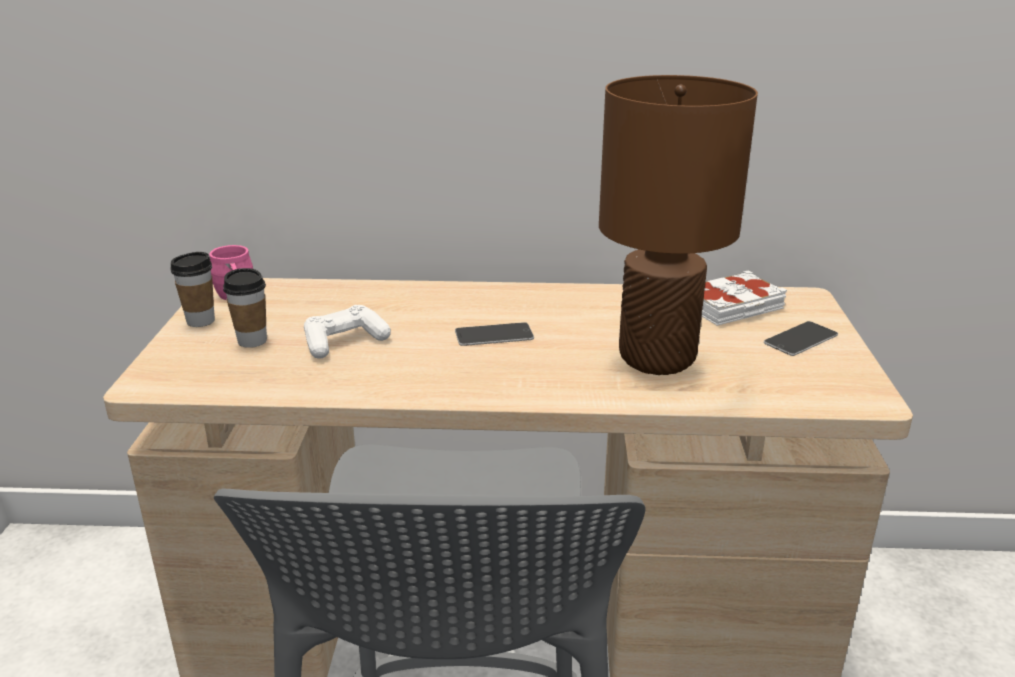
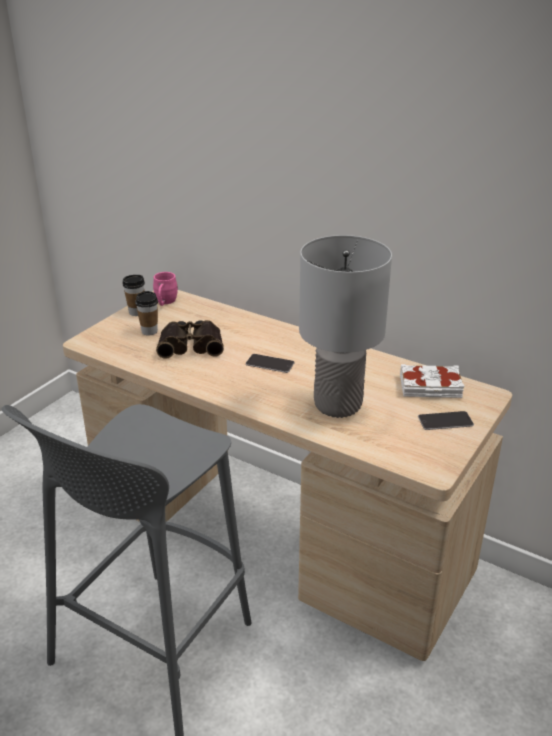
camera: 30 degrees right, 5 degrees up
(344, 342) = (191, 345): white game controller -> binoculars
(657, 364) = (337, 409): brown table lamp -> grey table lamp

